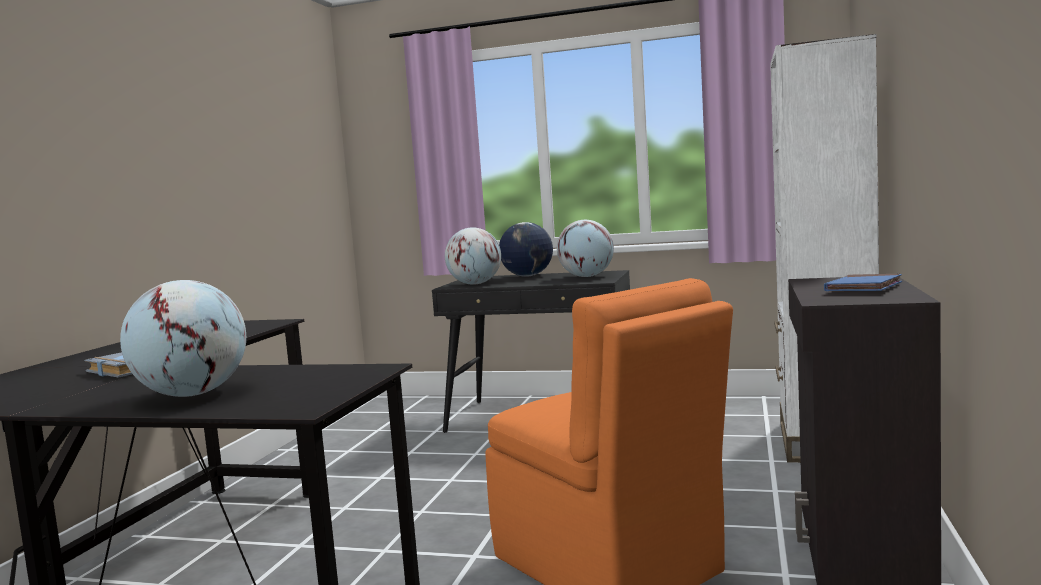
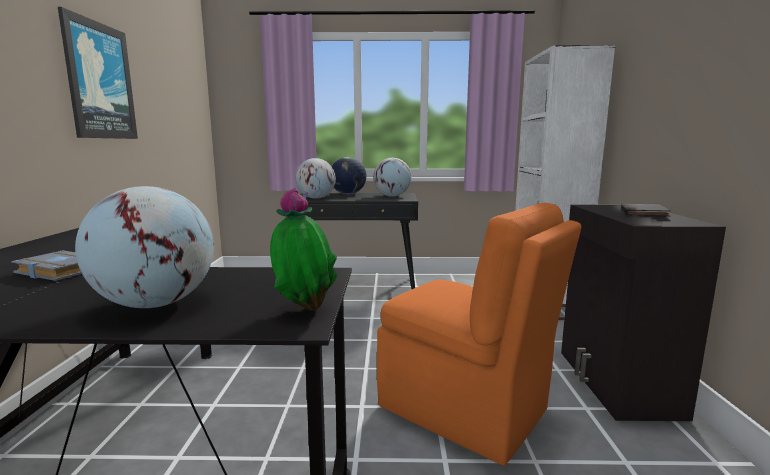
camera: 15 degrees left, 5 degrees up
(193, 156) = (99, 81): none -> picture
(318, 398) = (303, 309): none -> potted plant
(863, 288) = (643, 213): blue book -> black book

